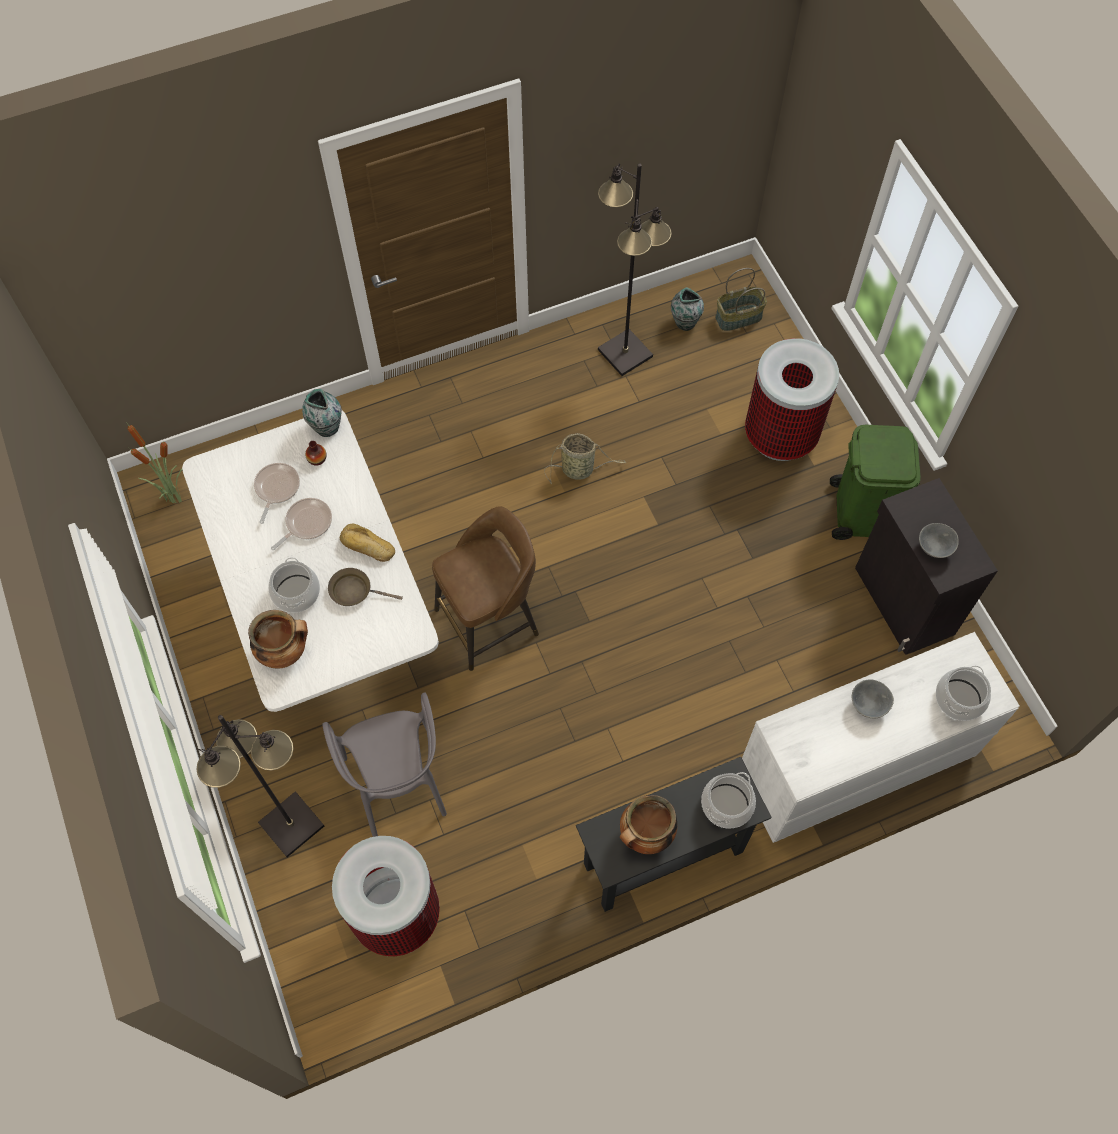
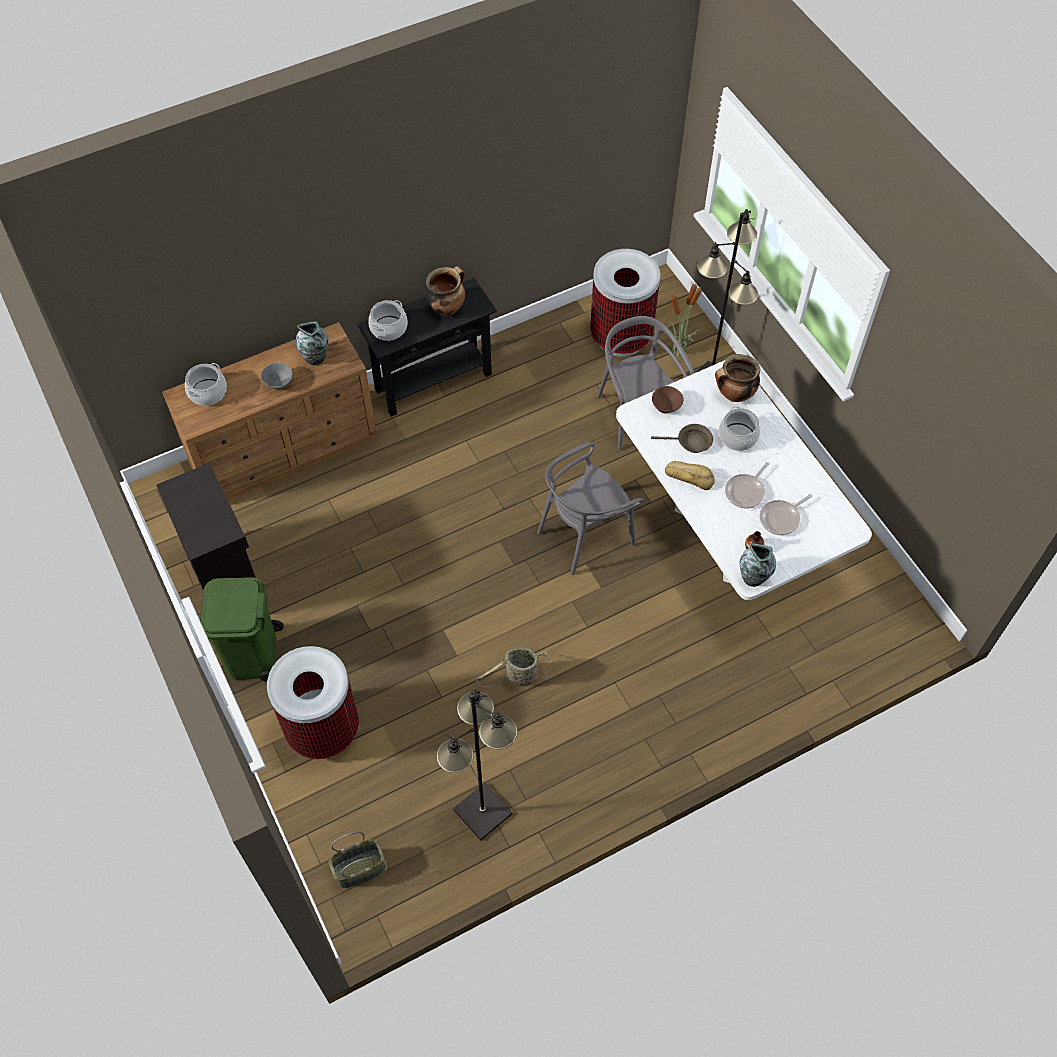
camera: 175 degrees right, 5 degrees down
(174, 497) = (894, 620): potted plant -> potted plant (679, 353)
(276, 488) = (781, 518): frying pan -> frying pan turned 45 degrees clockwise
(373, 640) = (666, 407): none -> brown bowl
(489, 620) = (585, 534): brown stool -> grey chair
(684, 322) = (419, 857): vase -> vase (316, 357)
(853, 765) = (285, 450): white dresser -> brown dresser
(933, 547) = (207, 499): grey bowl -> none

